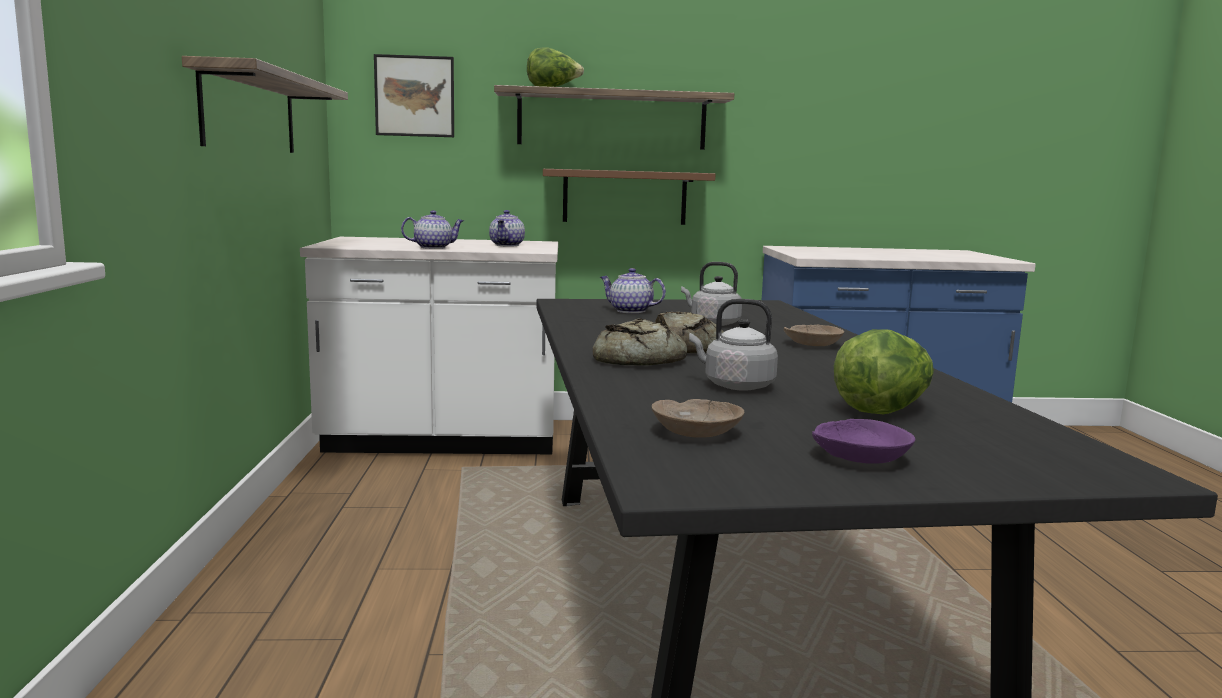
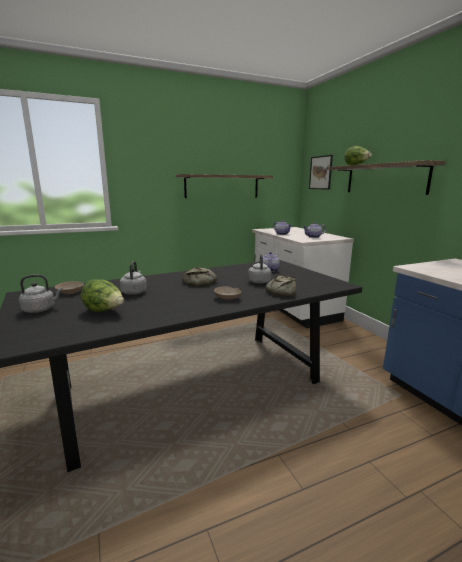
camera: 70 degrees right, 5 degrees up
(624, 197) = (386, 220): brown shelf -> none
(636, 360) = (168, 279): bread -> bread (281, 291)
(860, 458) = (41, 309): purple bowl -> grey kettle

